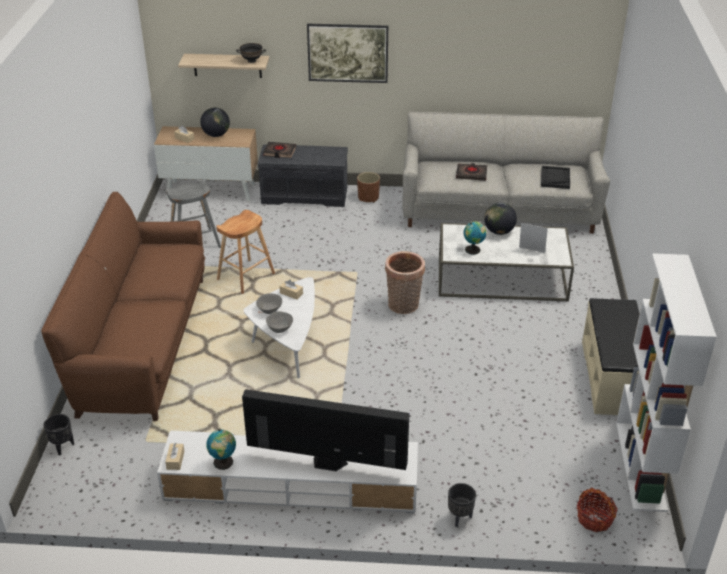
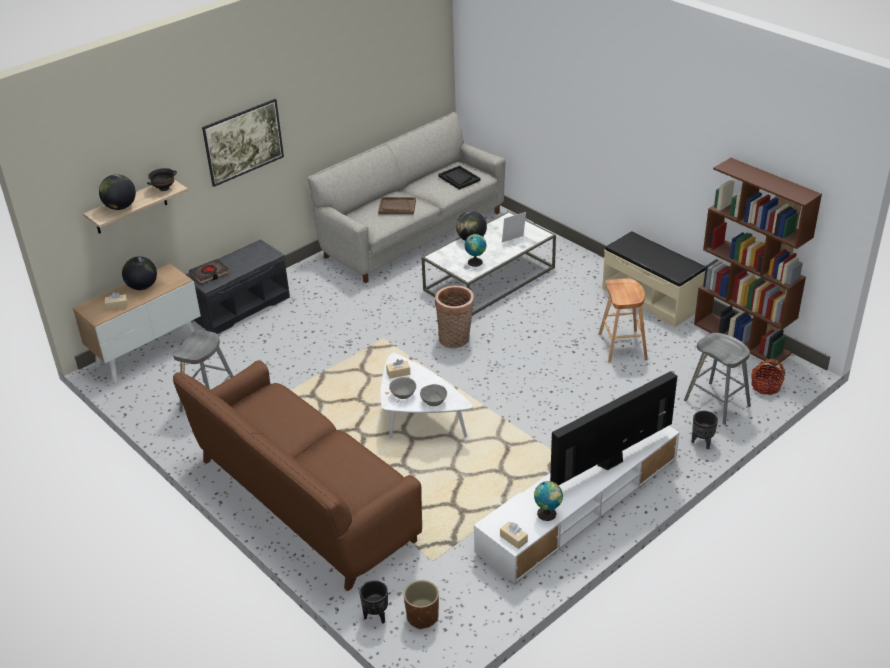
camera: 45 degrees left, 0 degrees up
(208, 60) = (120, 207): none -> globe
(246, 276) = (301, 397): brown stool -> brown stool (622, 346)
(368, 198) = (297, 279): brown planter -> brown planter (422, 617)
(471, 174) = (397, 207): black book -> brown tray
(525, 498) = (716, 403): none -> grey stool
(641, 465) = (742, 339): white bookcase -> brown bookcase

